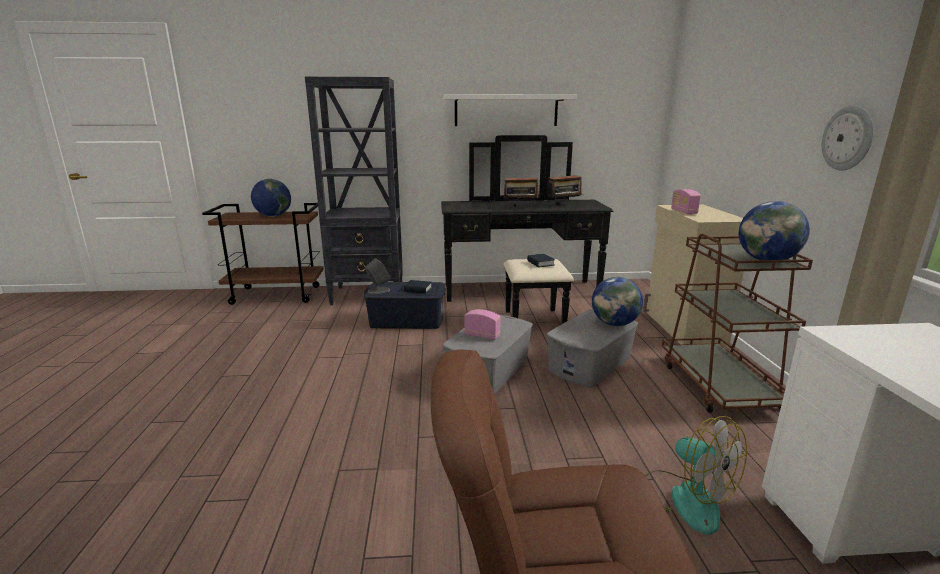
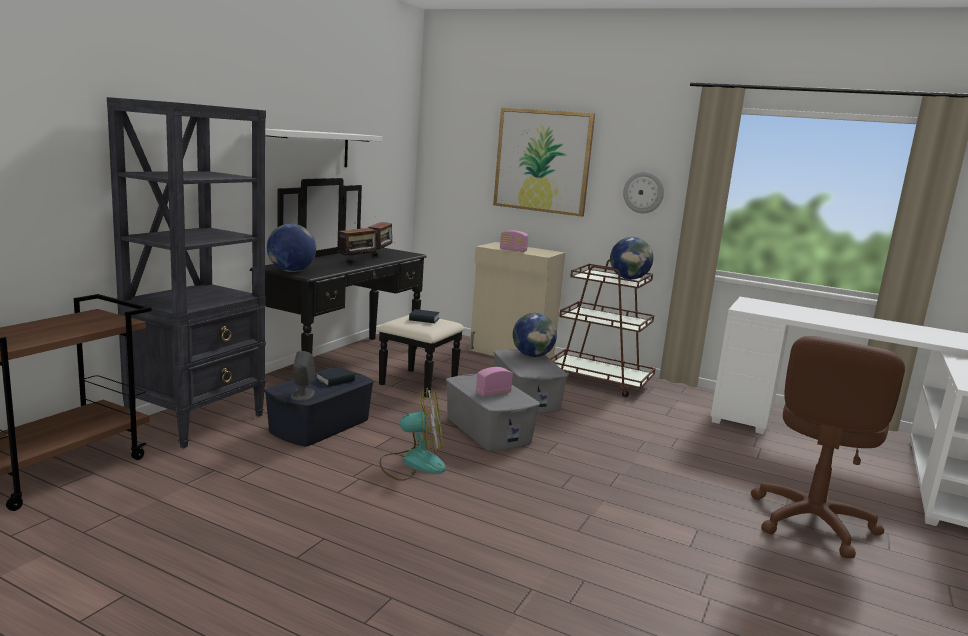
camera: 60 degrees left, 5 degrees down
(273, 216) = (64, 328): globe -> globe (291, 271)
(682, 499) = (700, 439): fan -> fan (413, 463)
(751, 106) = (542, 161): none -> picture

